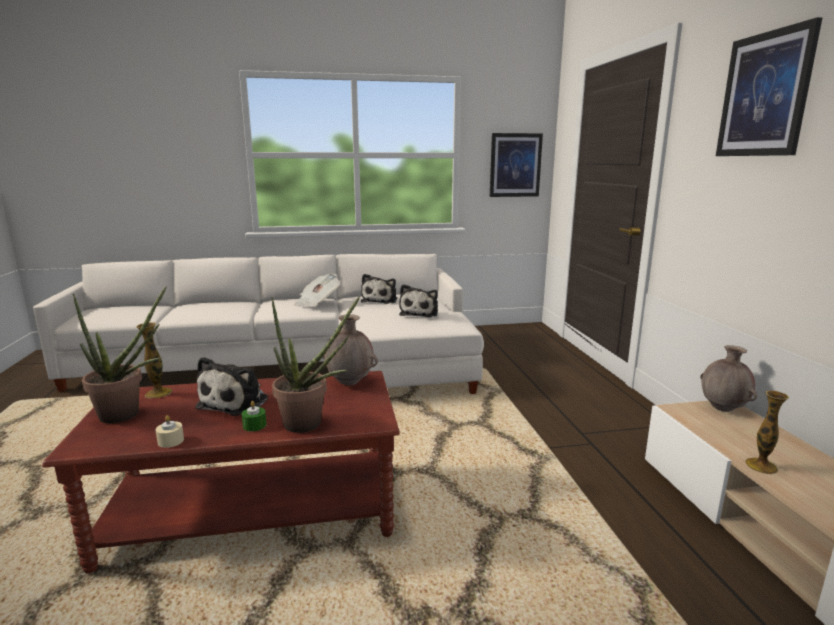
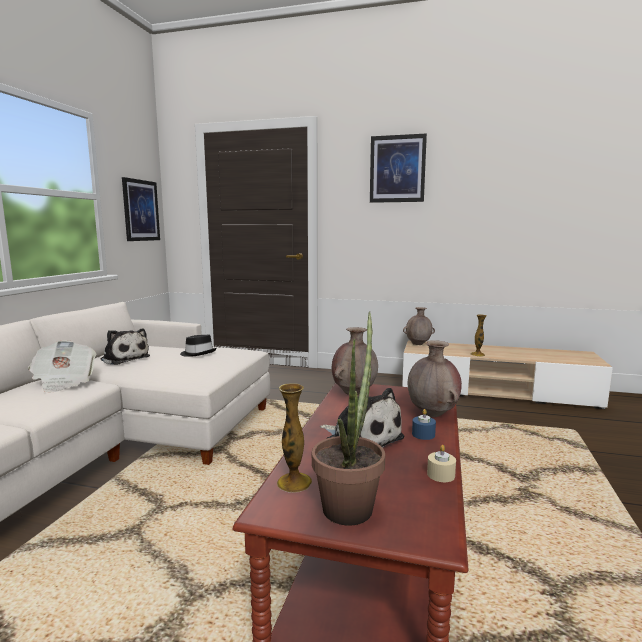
camera: 65 degrees left, 5 degrees down
(254, 425) = (423, 434): green candle -> blue candle
(310, 424) = (433, 414): potted plant -> brown vase
(420, 313) = (198, 353): plush toy -> black hat

